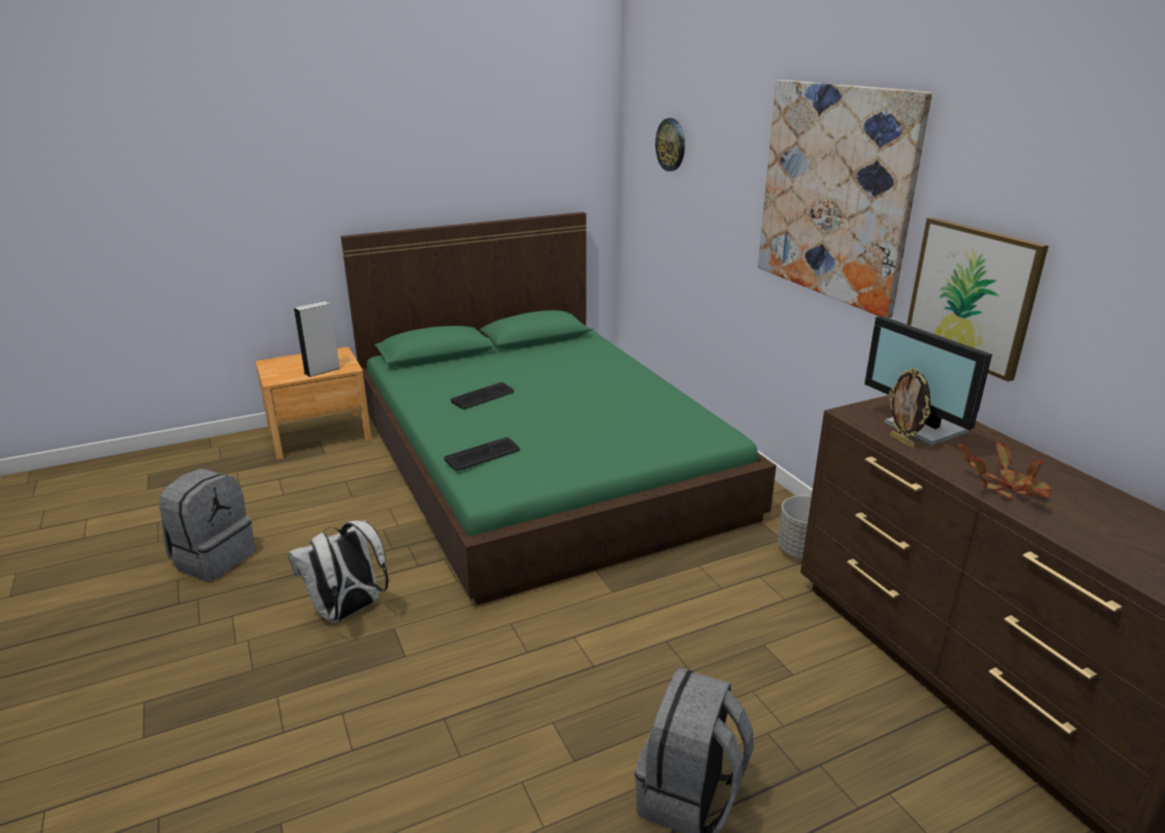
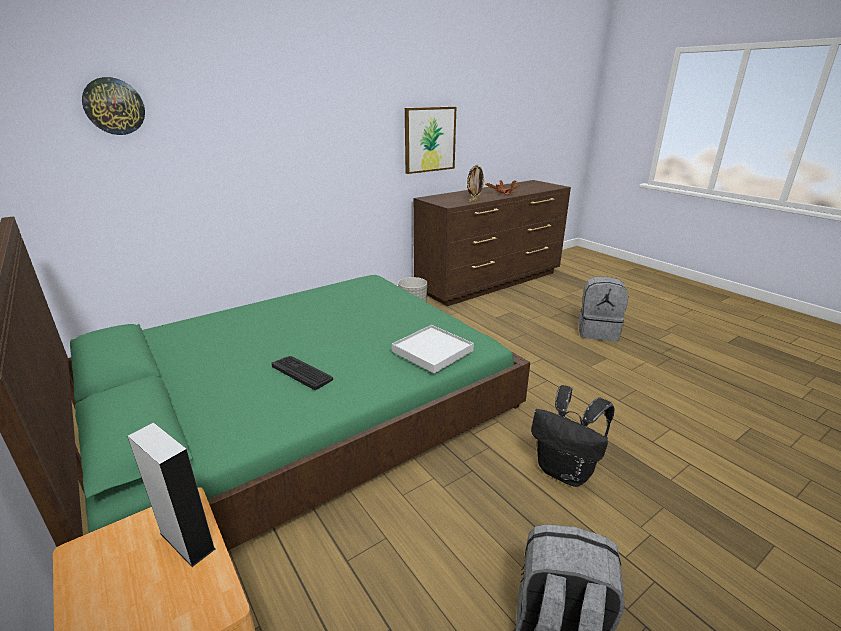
camera: 100 degrees left, 0 degrees up
(348, 611) = (566, 471): white backpack -> black backpack
(483, 455) = (432, 351): keyboard -> white tray
(835, 193) = (340, 109): picture -> none
(924, 428) = (457, 198): monitor -> none

